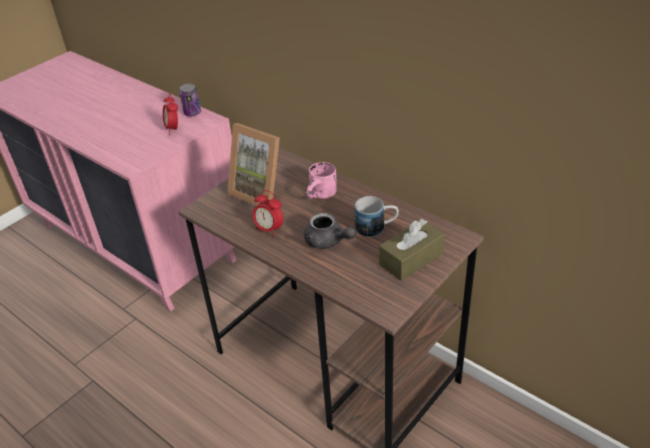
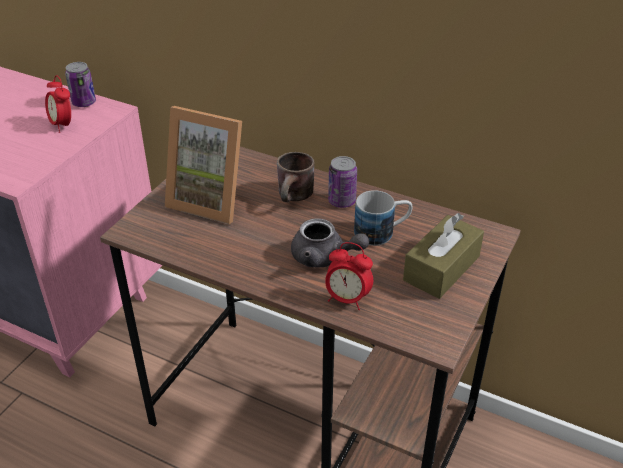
camera: 15 degrees left, 0 degrees up
(269, 229) = (238, 249): alarm clock -> alarm clock (347, 299)
(322, 196) = (296, 197): pink mug -> brown mug
(355, 202) = (342, 201): none -> can

